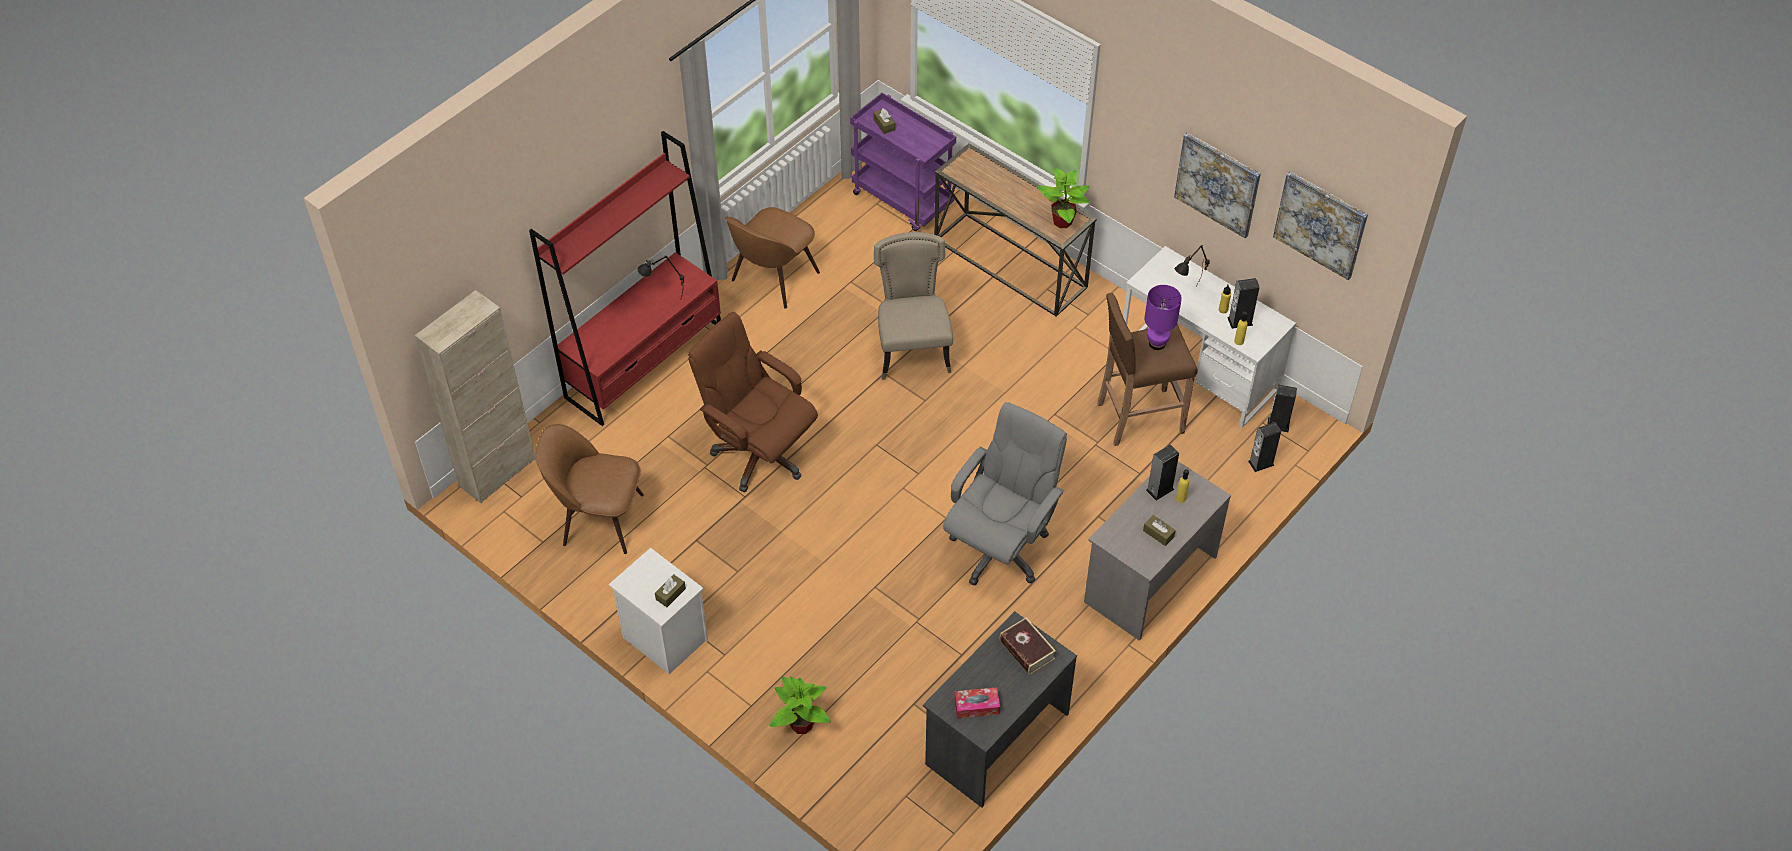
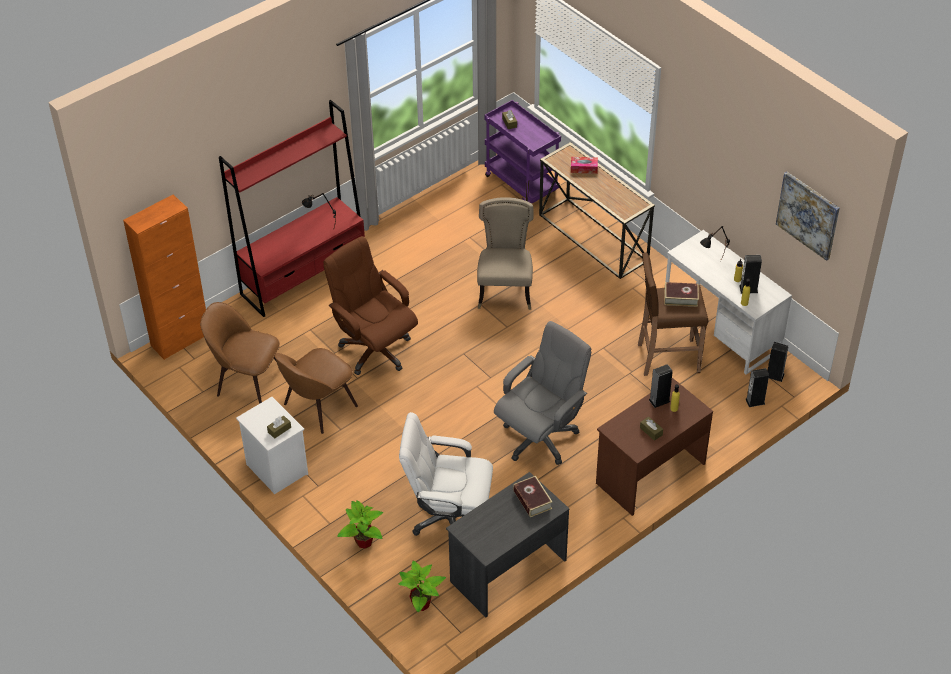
camera: 10 degrees right, 5 degrees down
(497, 472) = (180, 340): beige cabinet -> orange cabinet
(773, 278) = (412, 229): brown chair -> brown chair (318, 407)
(905, 677) = (449, 518): none -> white office chair
(976, 706) = (485, 534): tissue box -> tissue box (584, 168)
(1063, 222) = (629, 204): potted plant -> potted plant (422, 604)
(1149, 578) = (649, 473): grey desk -> brown desk
(1157, 344) = (681, 297): purple table lamp -> book
(1217, 184) = (739, 181): picture -> none

